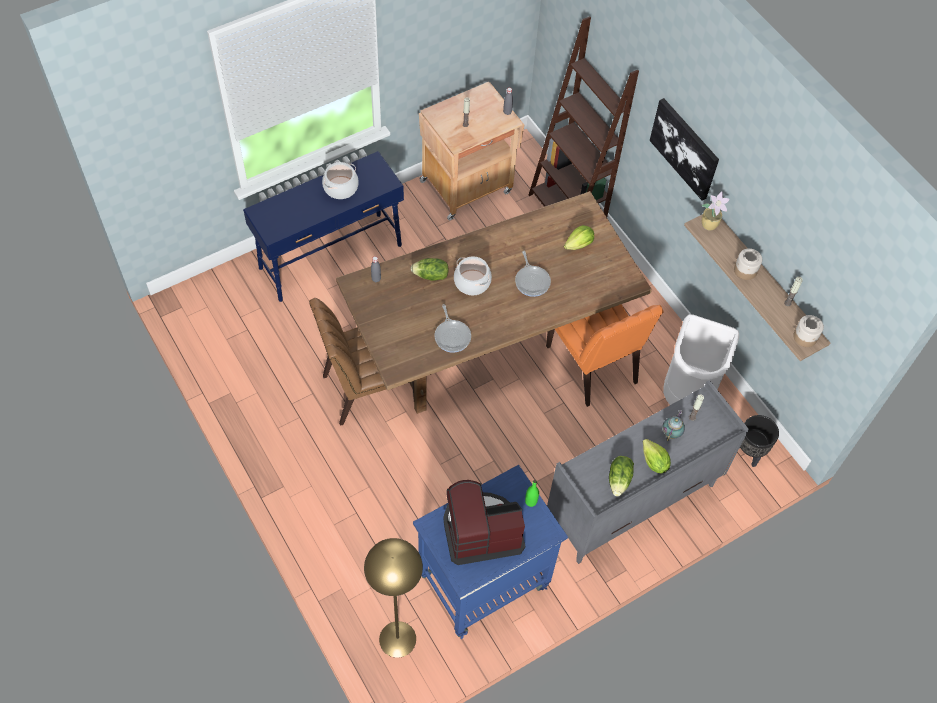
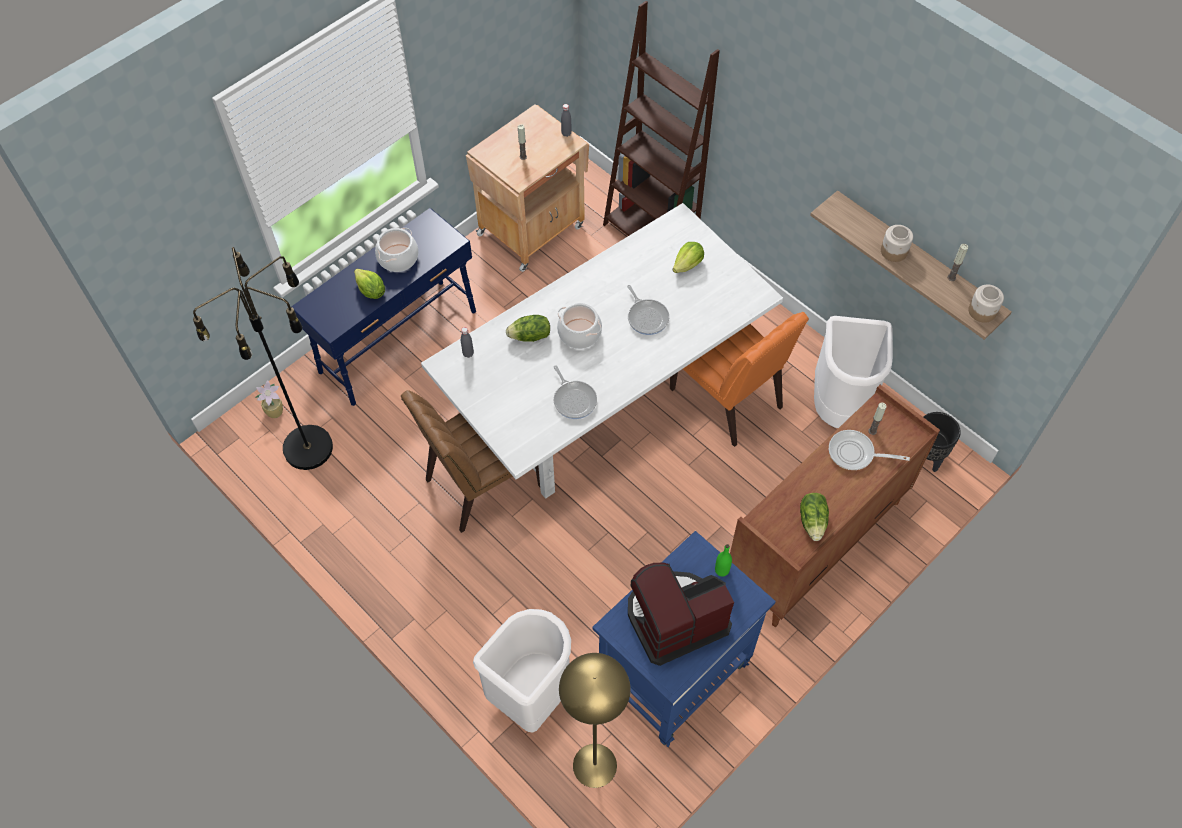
camera: 10 degrees left, 0 degrees up
(235, 329) = (309, 449): none -> floor lamp
(361, 569) = (530, 694): none -> white trash can
(489, 339) = (605, 395): brown dining table -> white dining table
(631, 503) = (814, 544): grey cabinet -> brown cabinet
(654, 462) = (845, 492): lettuce -> lettuce (371, 291)
(671, 433) = (855, 454): teapot -> frying pan
(685, 148) = (791, 128): picture -> none
(710, 225) = (839, 209): potted plant -> potted plant (276, 412)

